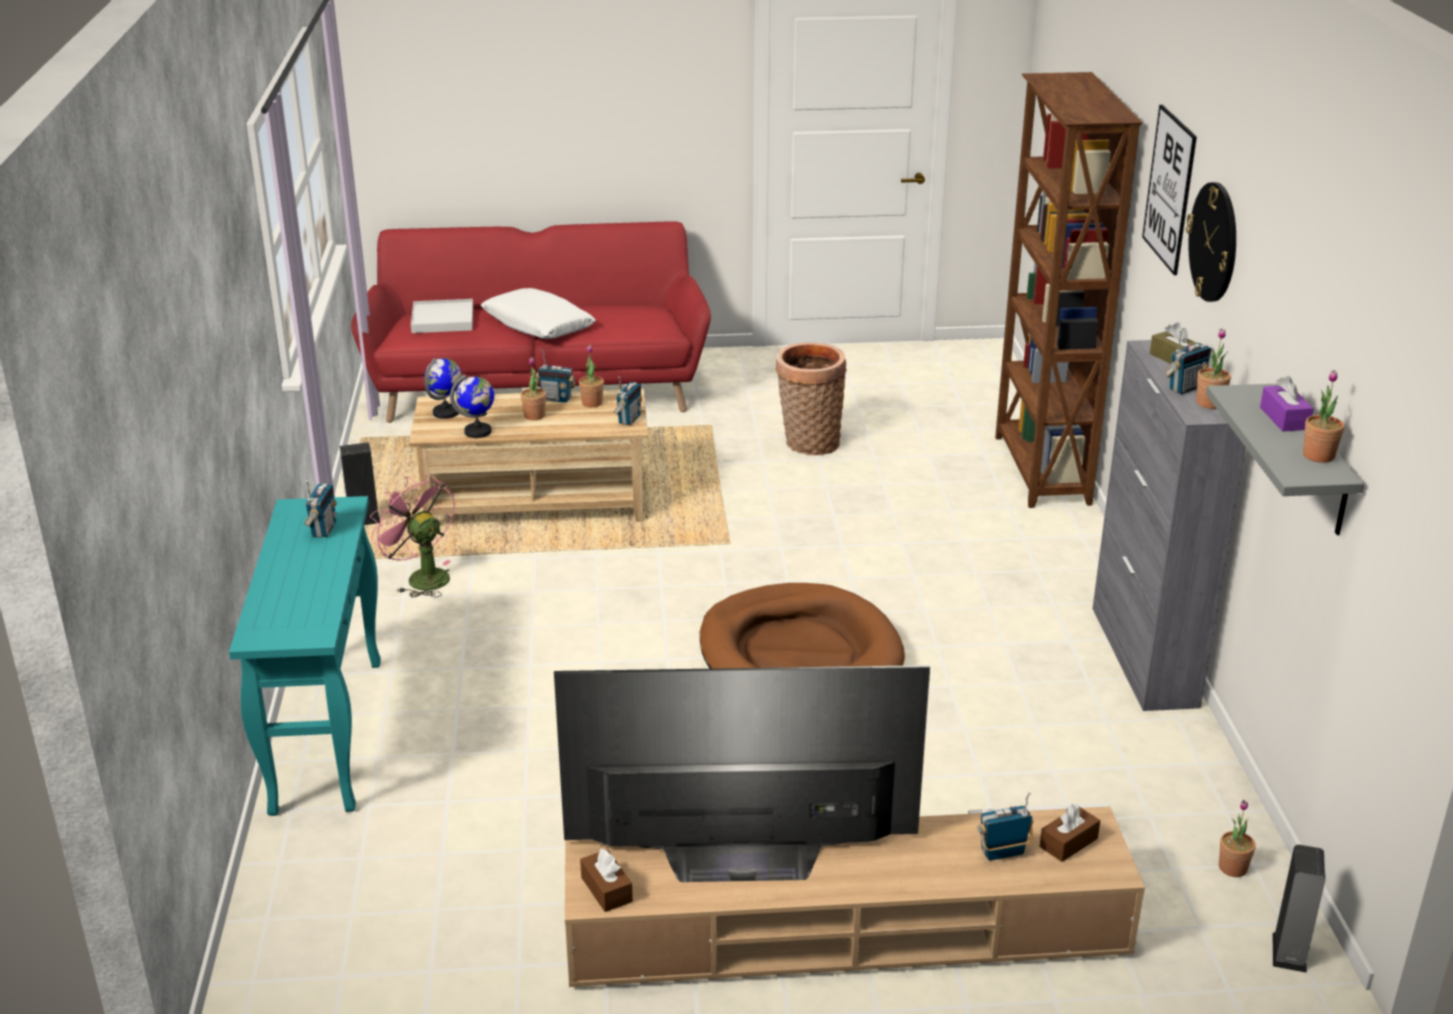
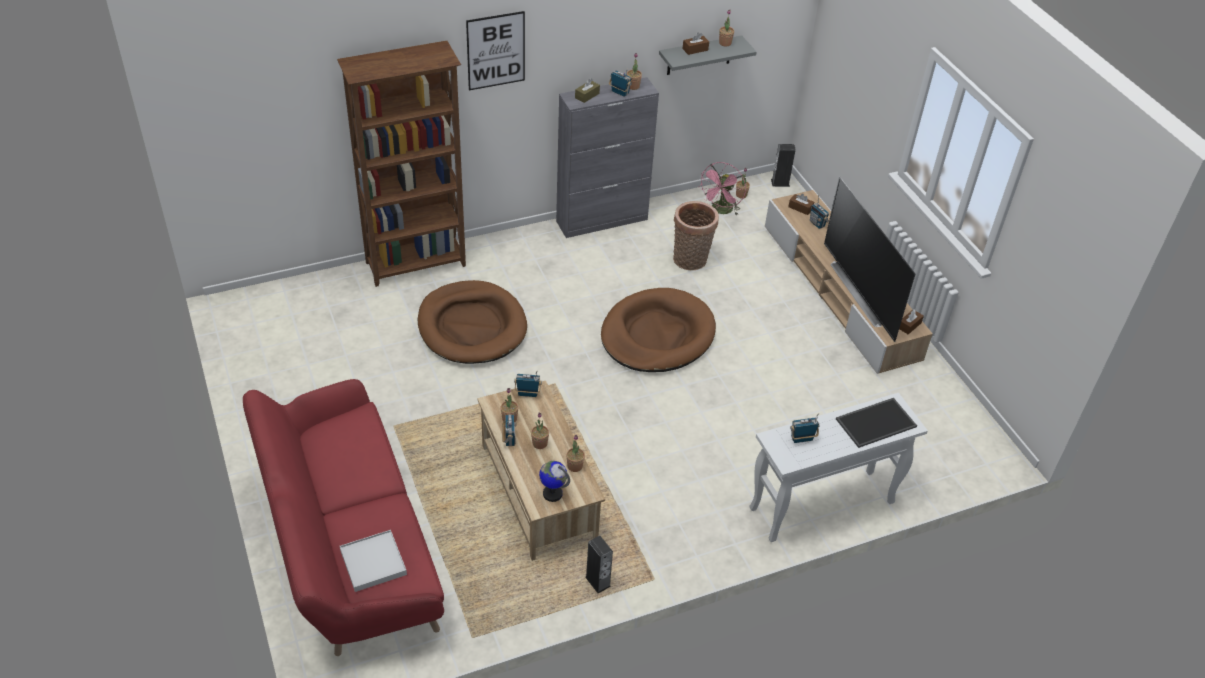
camera: 110 degrees left, 15 degrees up
(293, 604) = (876, 422): none -> tray
(327, 733) = (821, 506): turquoise console table -> white console table
(421, 577) = (653, 522): pink fan -> pink fan (721, 211)
(478, 432) = (575, 466): globe -> potted plant
(538, 325) = (367, 496): white pillow -> none
(808, 443) = (408, 371): basket -> basket (690, 261)
(883, 496) = (472, 326): none -> brown dog bed
(1214, 242) = (567, 40): wall clock -> none
(1284, 418) = (695, 49): purple tissue box -> brown tissue box

